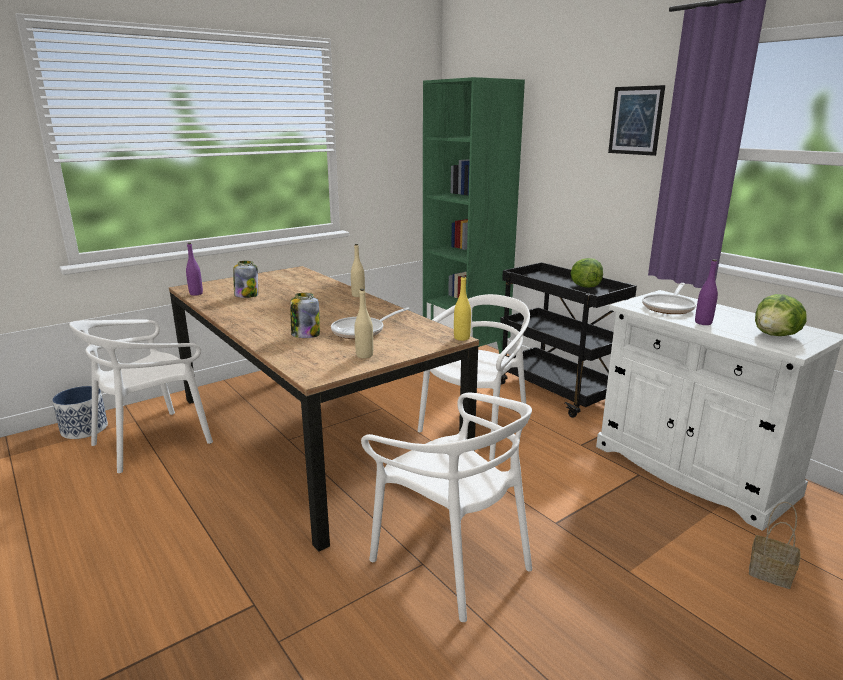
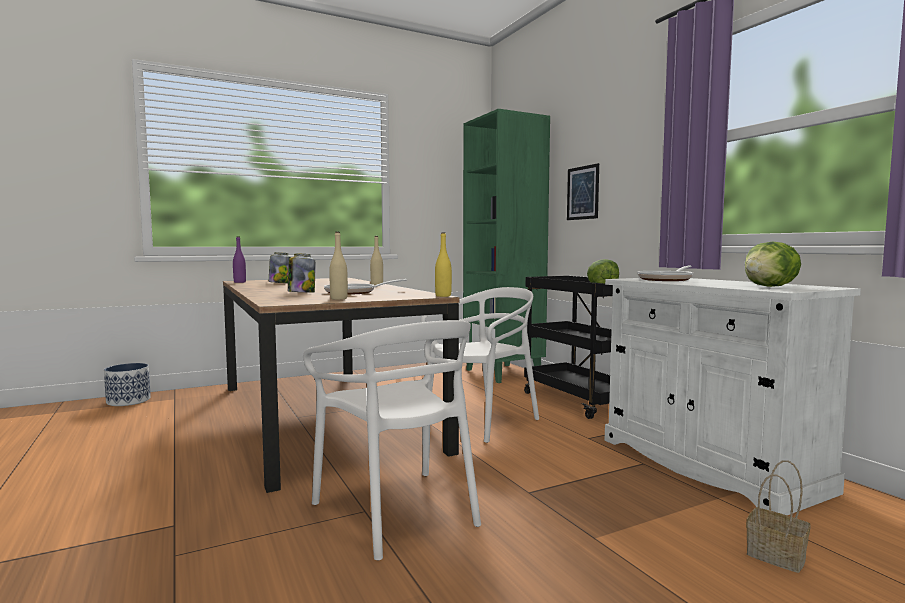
camera: 10 degrees right, 15 degrees down
(152, 441) = (177, 411): white chair -> none
(635, 120) = (640, 128): picture -> picture (582, 193)
(703, 323) = (694, 283): purple bottle -> none

